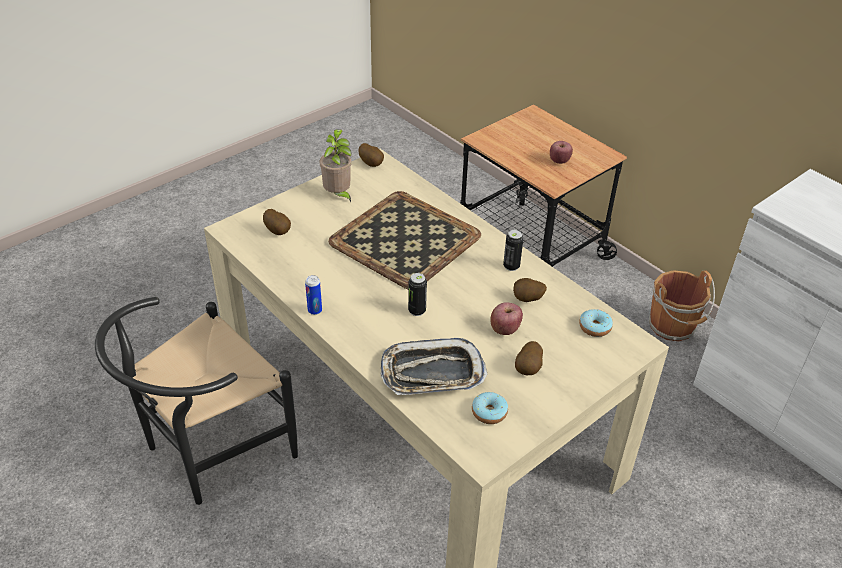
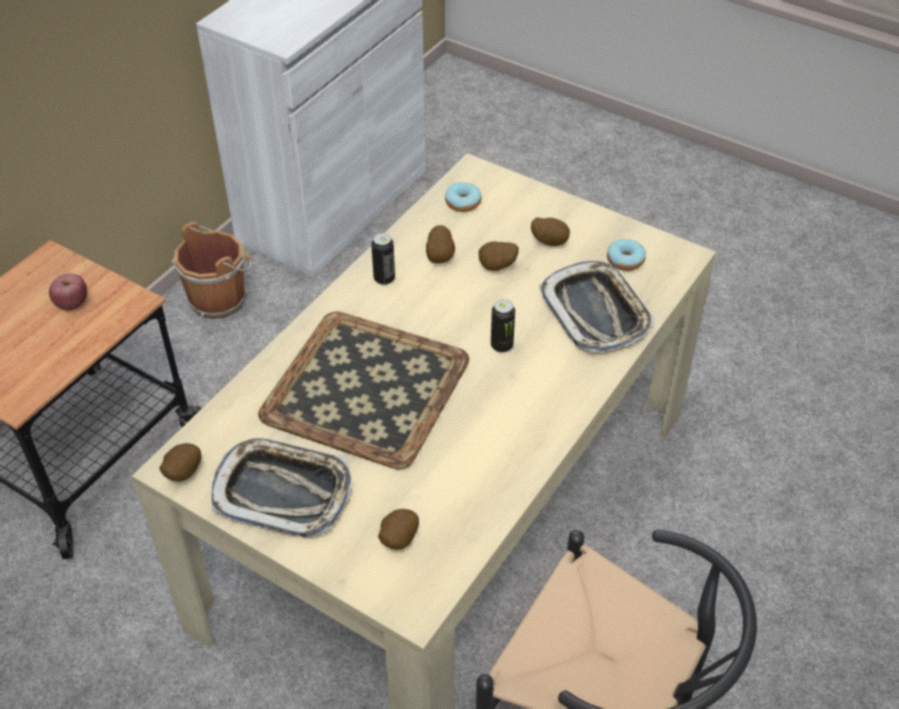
camera: 105 degrees left, 5 degrees up
(315, 310) = (547, 443): can -> none
(338, 195) = (283, 492): potted plant -> tray
(505, 329) = (497, 268): apple -> potato

